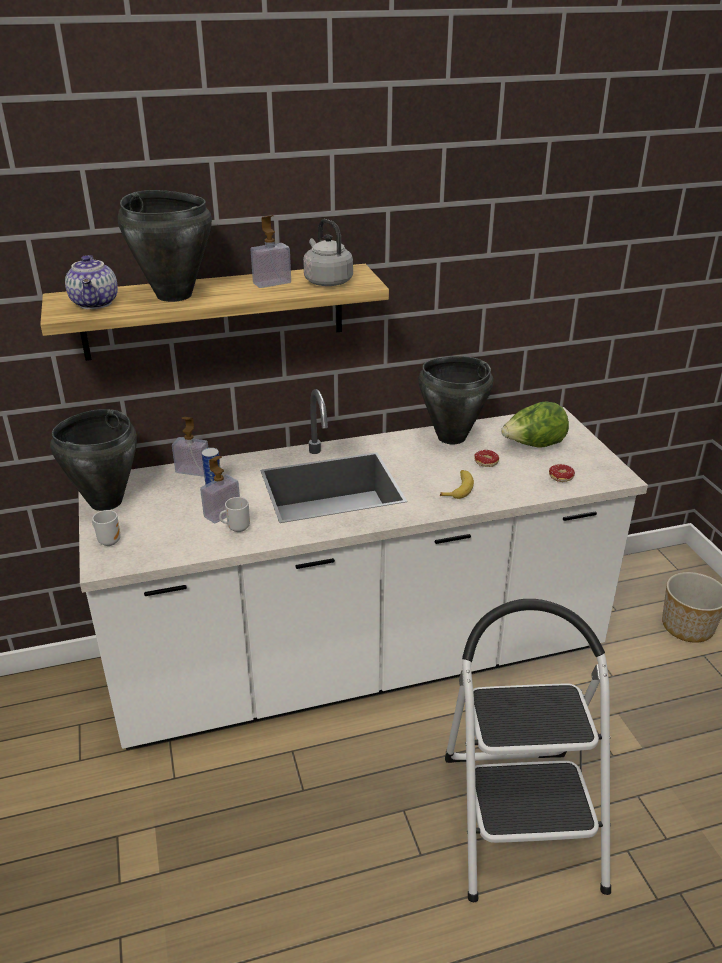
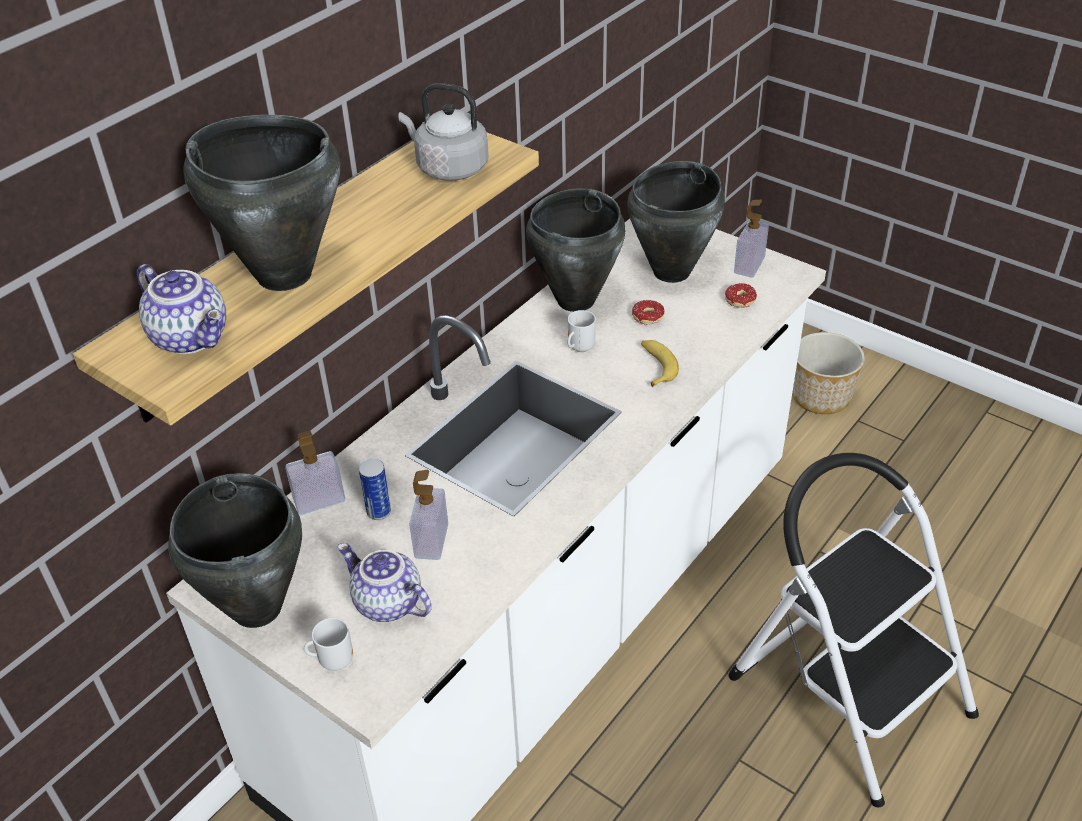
camera: 35 degrees left, 10 degrees up
(164, 530) = (386, 604): none -> teapot
(237, 528) = (473, 551): mug -> mug (579, 348)
(272, 283) = (383, 199): soap dispenser -> soap dispenser (749, 265)
(533, 446) = (672, 271): lettuce -> black cooking pot

